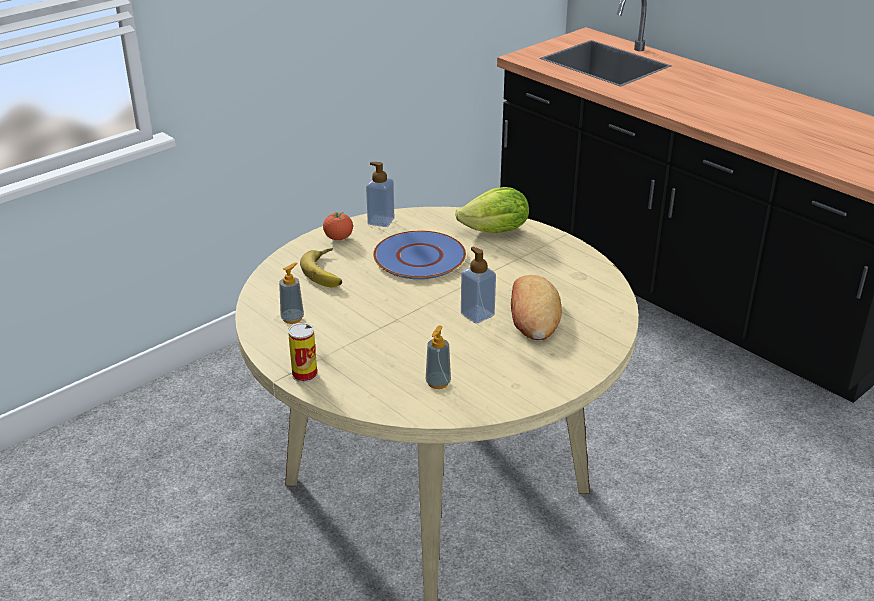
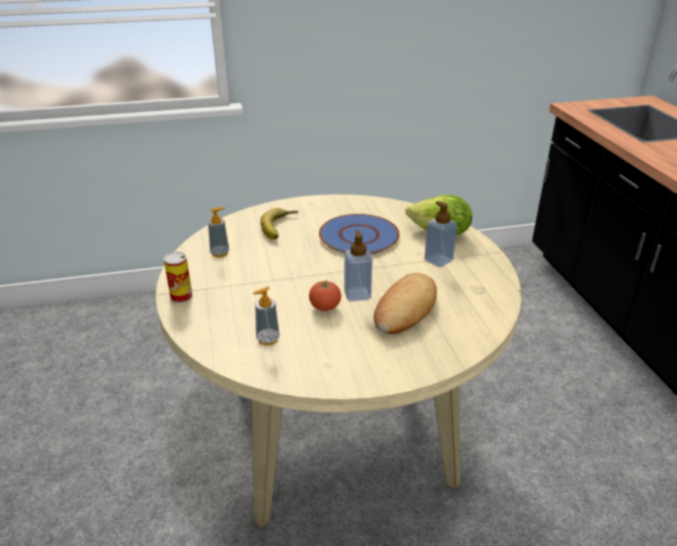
camera: 30 degrees right, 0 degrees up
(338, 238) = (314, 206): tomato -> tomato (325, 307)
(381, 221) = (357, 202): soap dispenser -> soap dispenser (438, 260)

